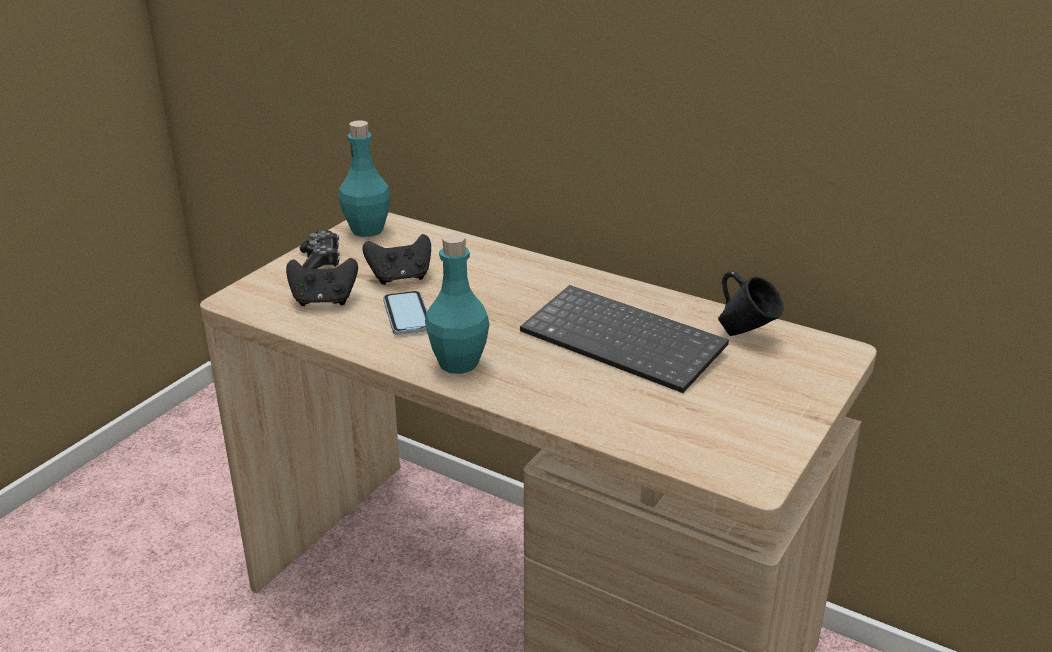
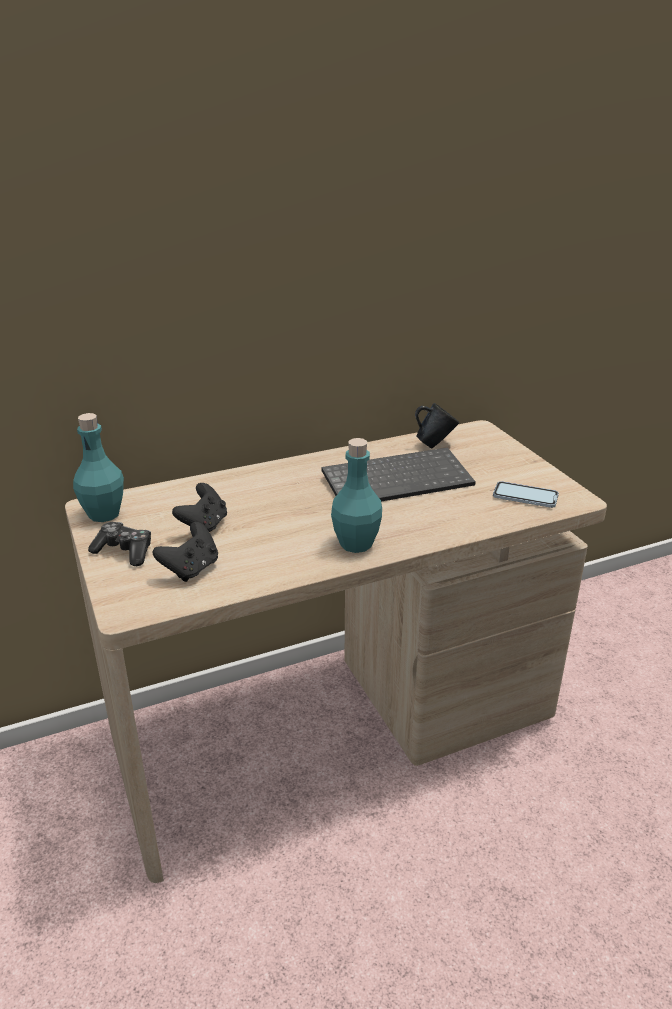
camera: 55 degrees left, 0 degrees up
(407, 315) = (264, 541): phone -> phone (525, 496)

